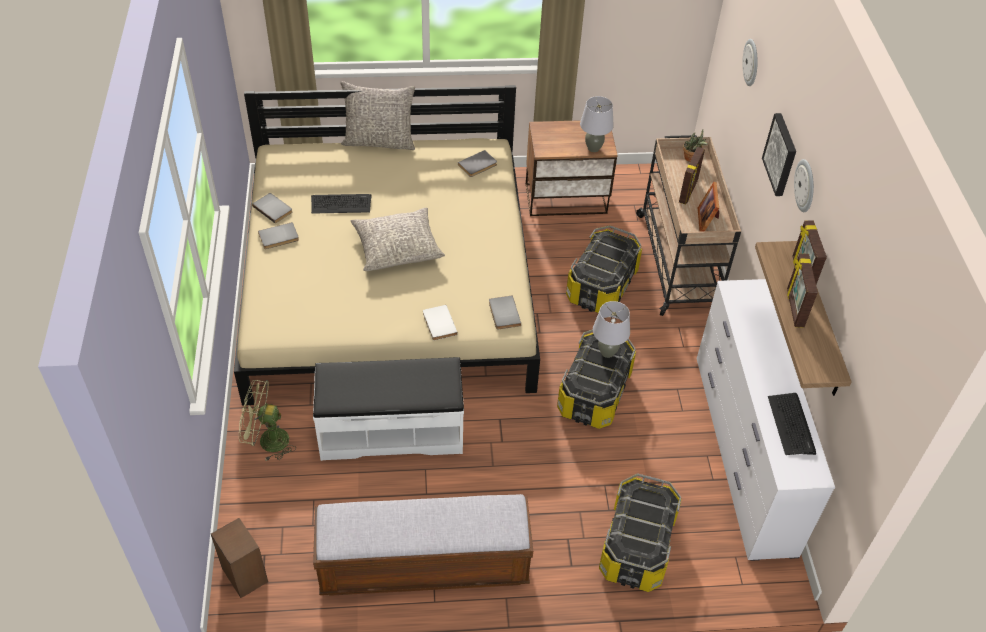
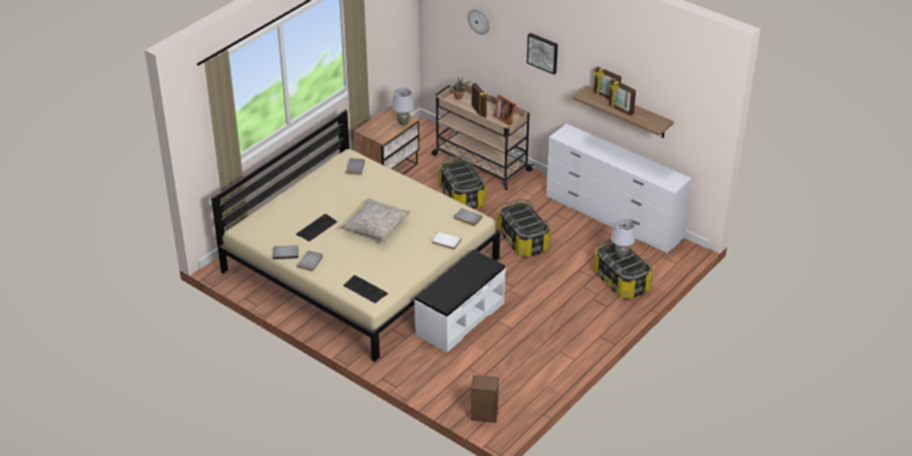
camera: 45 degrees left, 10 degrees down
(267, 441) = (410, 364): green fan -> none
(379, 141) = (287, 189): grey pillow -> none
(424, 565) = (551, 352): bench -> none
(607, 352) = (520, 210): grey table lamp -> grey table lamp (621, 255)
(791, 424) = (649, 168): keyboard -> keyboard (365, 289)
(805, 185) = (577, 55): wall clock -> none

